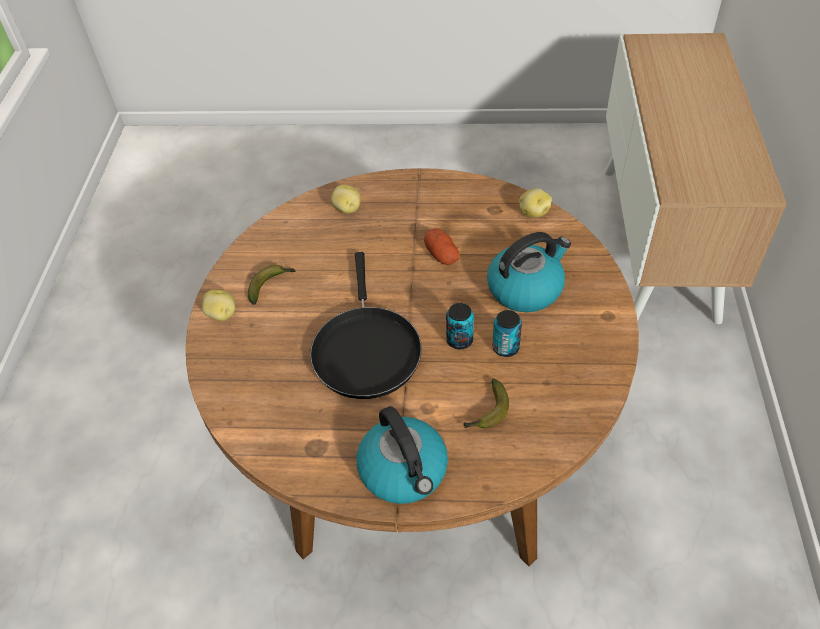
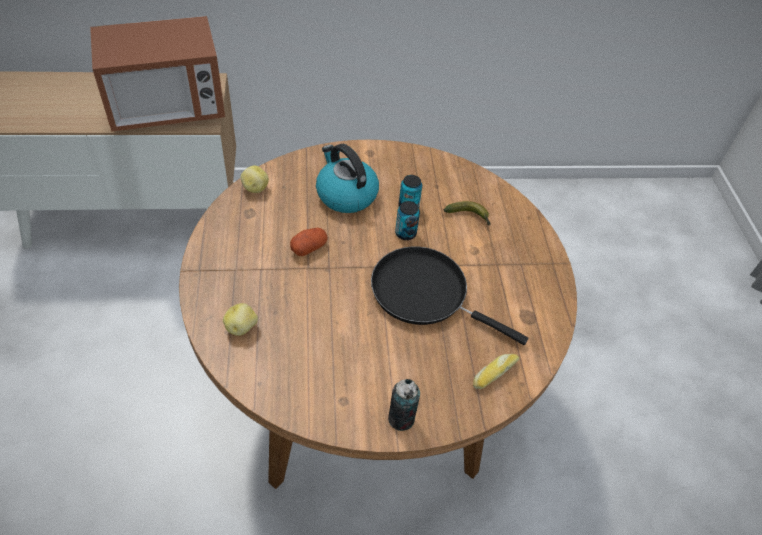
camera: 105 degrees left, 0 degrees up
(221, 315) = (401, 419): potato -> can
(250, 398) = (494, 372): none -> bread
(271, 285) = (357, 380): banana -> none
(366, 350) = (425, 293): black frying pan -> black frying pan turned 135 degrees counterclockwise
(404, 471) = (530, 260): kettle -> none
(694, 159) = (167, 109): none -> microwave

